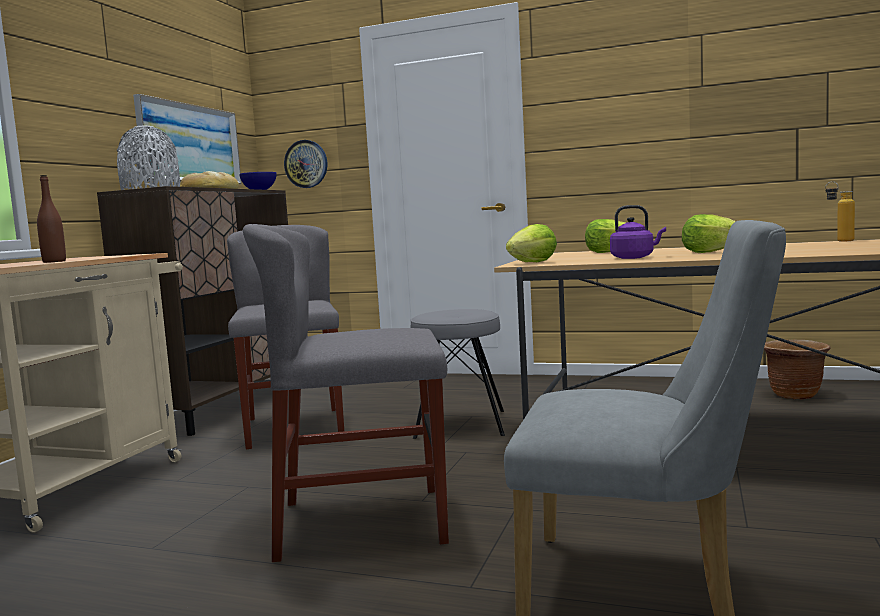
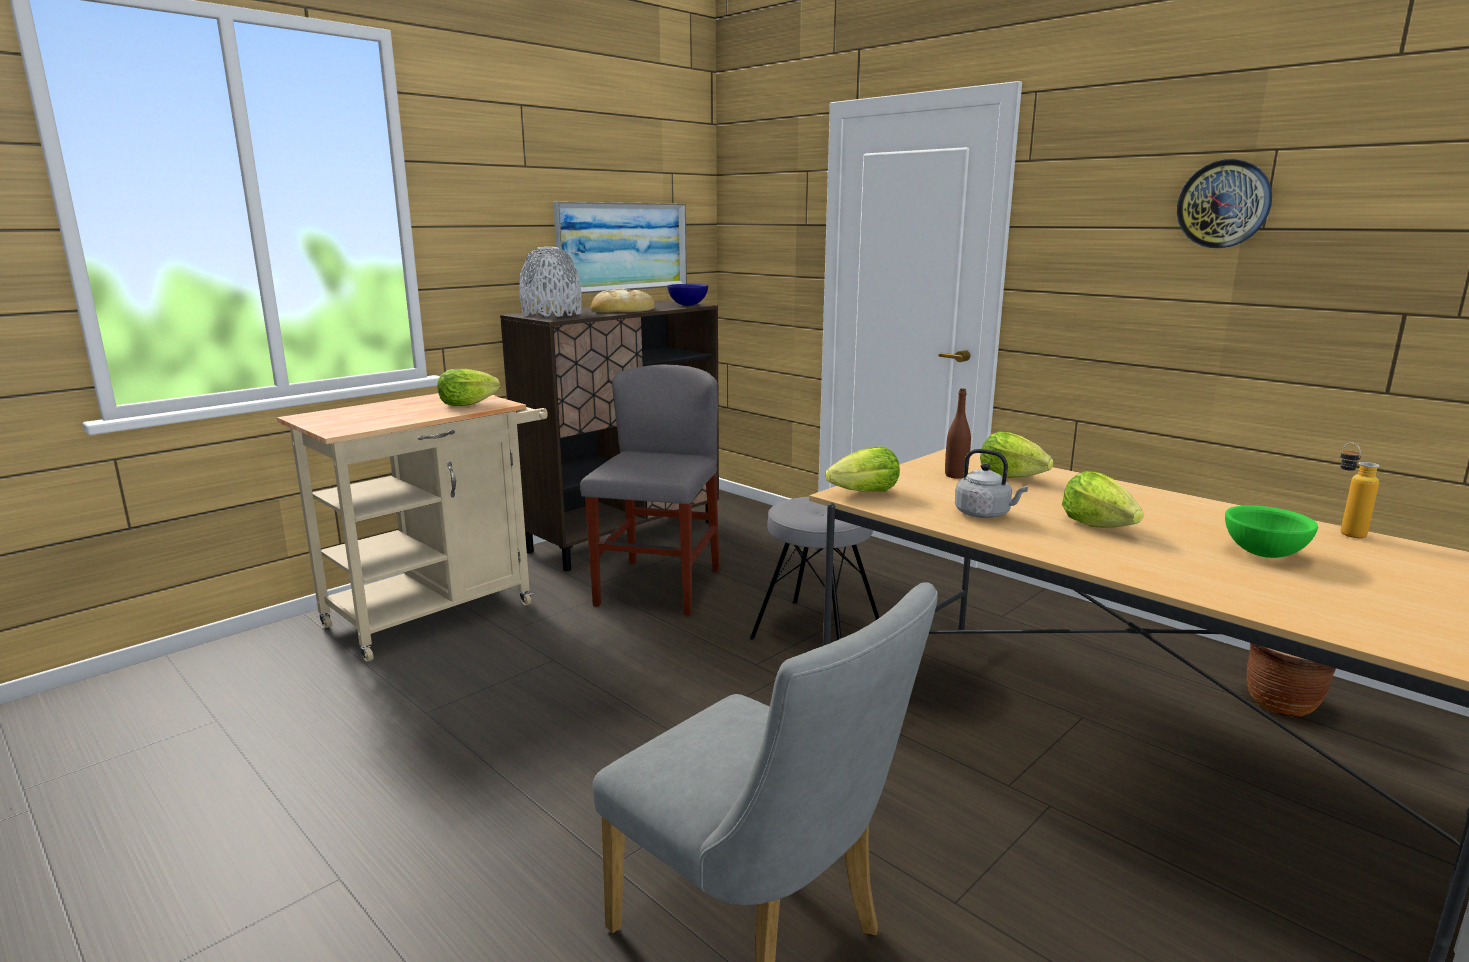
camera: 25 degrees right, 10 degrees up
(54, 261) = (399, 421): brown bottle -> brown bottle (956, 475)
(105, 256) = (466, 404): none -> lettuce
(306, 164) = (762, 265): wall clock -> wall clock (1224, 204)
(362, 522) = (602, 743): grey chair -> none
(634, 257) = (985, 514): purple kettle -> grey kettle
(824, 246) = (1265, 554): none -> green bowl

